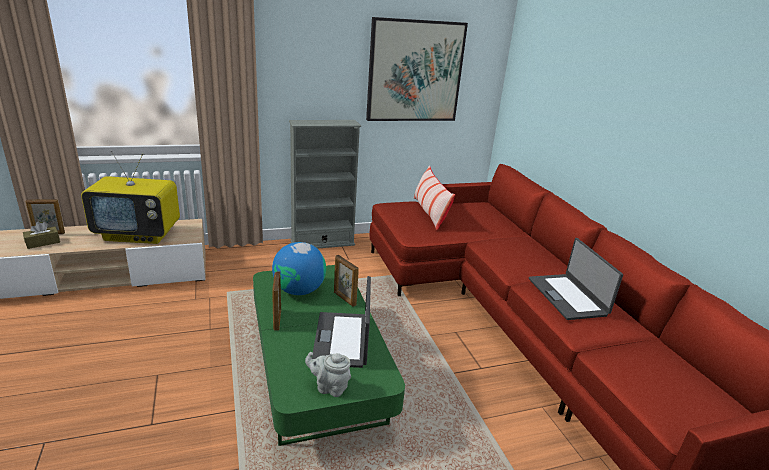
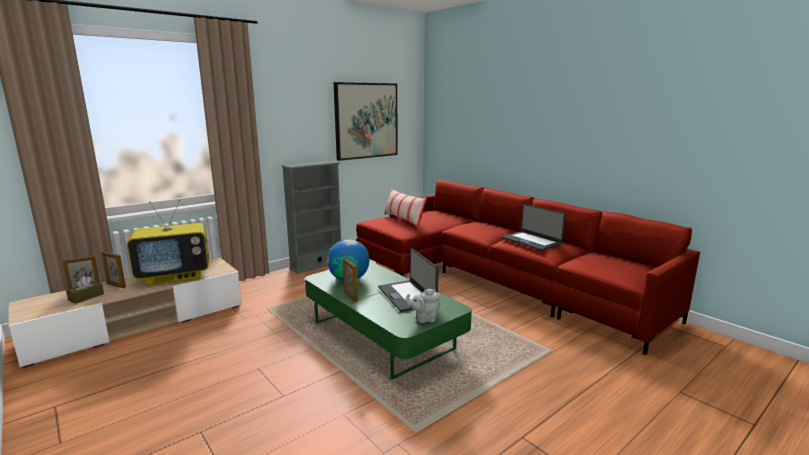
camera: 20 degrees left, 10 degrees down
(344, 299) = (386, 277): picture frame -> picture frame (116, 285)

